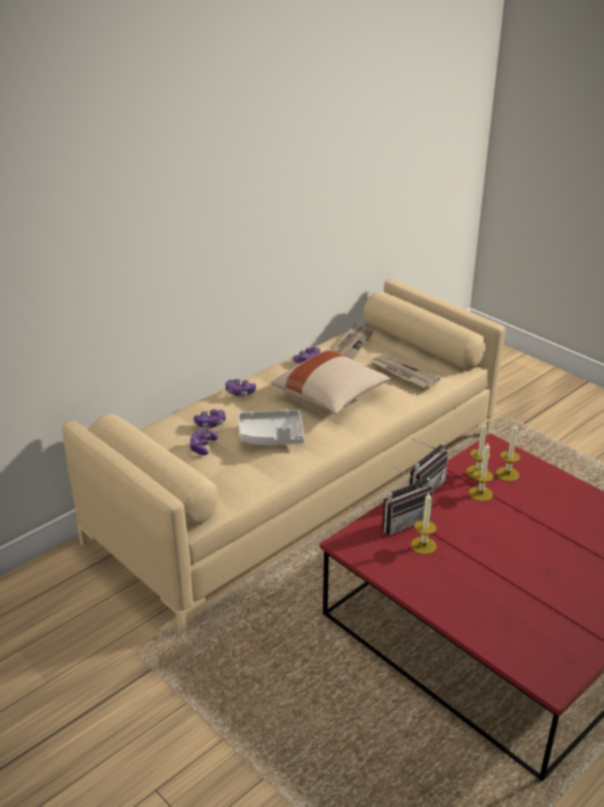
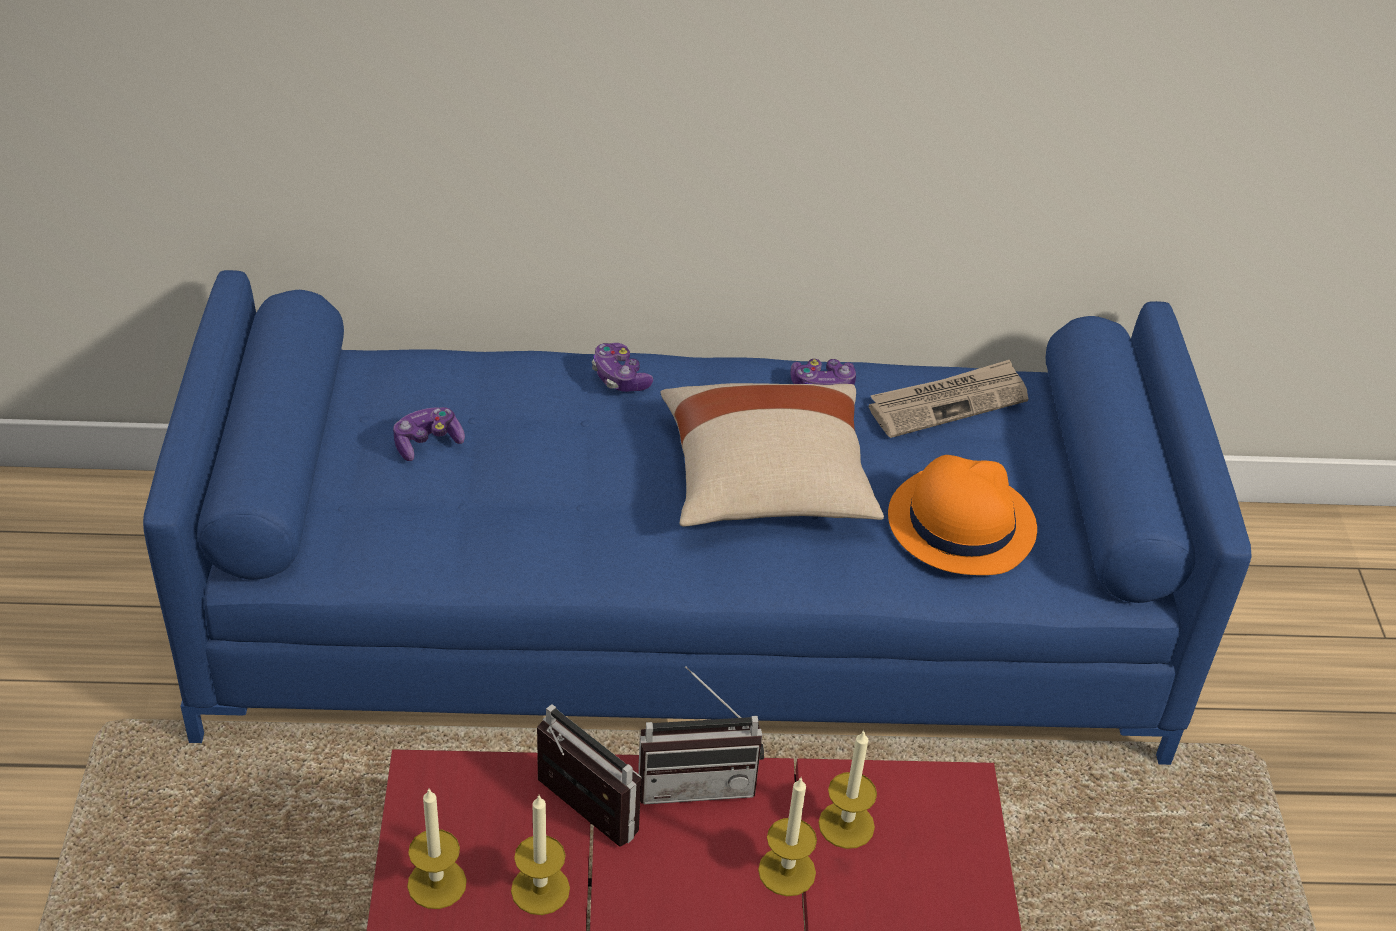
camera: 40 degrees right, 10 degrees up
(210, 423) = (497, 407): game controller -> none
(271, 436) = (553, 496): grey tray -> none
(302, 483) = (689, 618): beige sofa -> blue sofa
(402, 373) = (960, 522): newspaper -> orange hat
(403, 520) = (576, 815): radio -> radio turned 150 degrees counterclockwise
(507, 474) = (897, 872): candle -> candle (437, 883)

